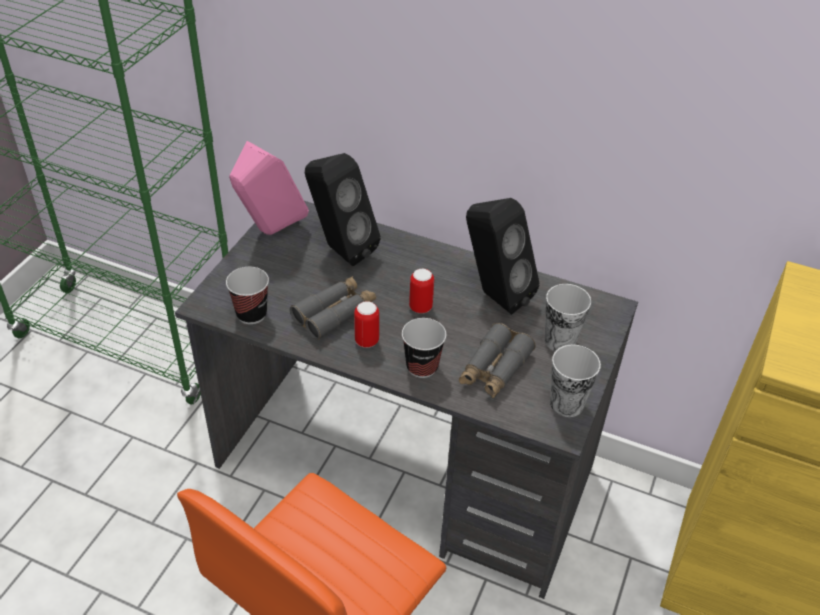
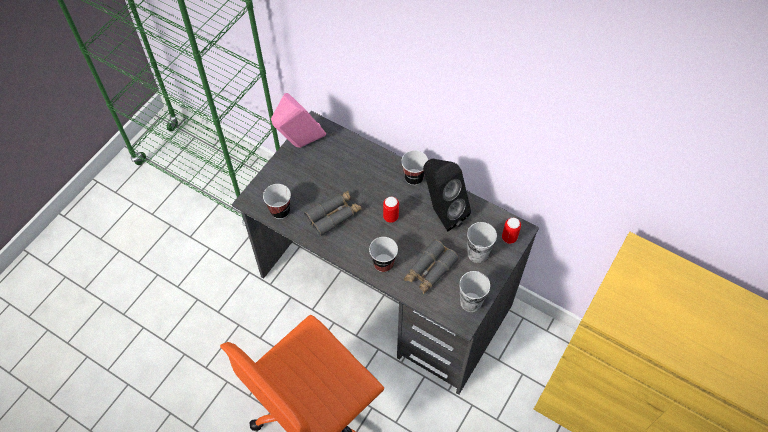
camera: 10 degrees right, 15 degrees up
(340, 249) = (345, 163): black speaker -> none
(367, 341) = (351, 240): can -> can (509, 238)
(443, 258) = (413, 177): none -> cup

